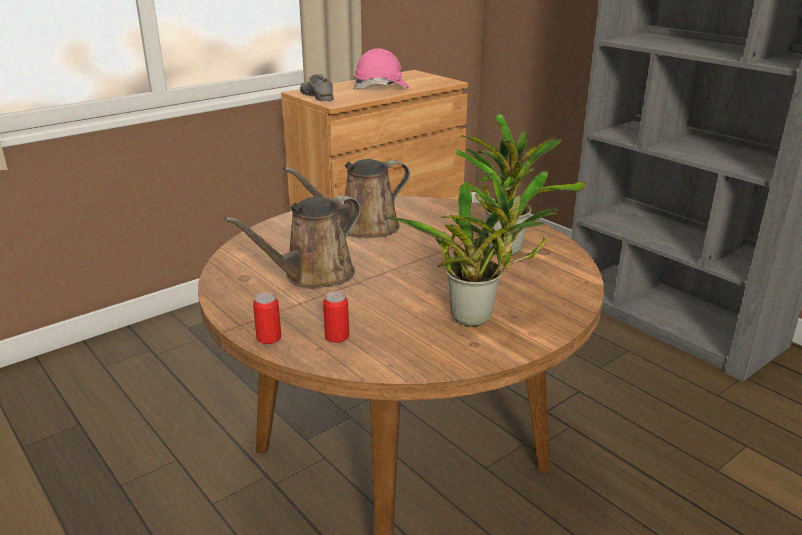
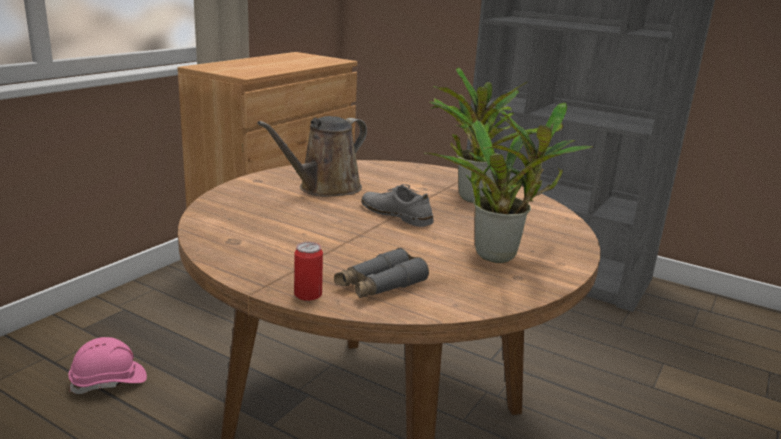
camera: 20 degrees left, 5 degrees down
(313, 276) = (309, 233): brown watering can -> none
(317, 96) = (220, 69): grey shoe -> grey shoe (396, 214)
(337, 337) = (380, 285): can -> grey binoculars
(381, 87) = (279, 63): pink hard hat -> pink hard hat (109, 382)

